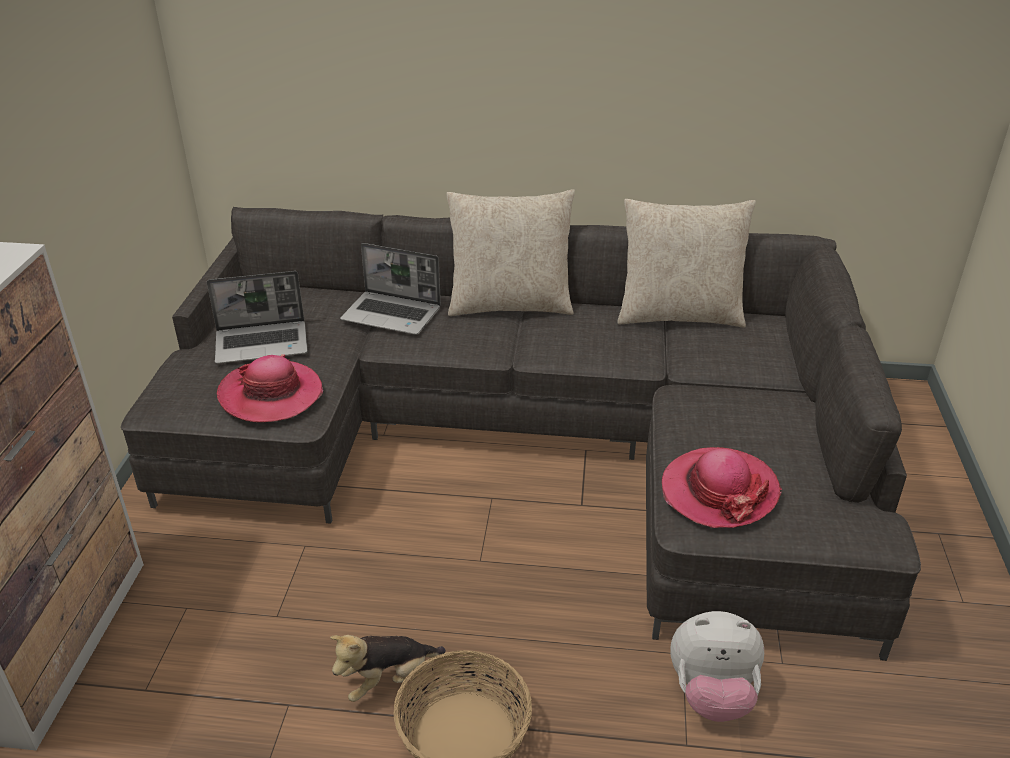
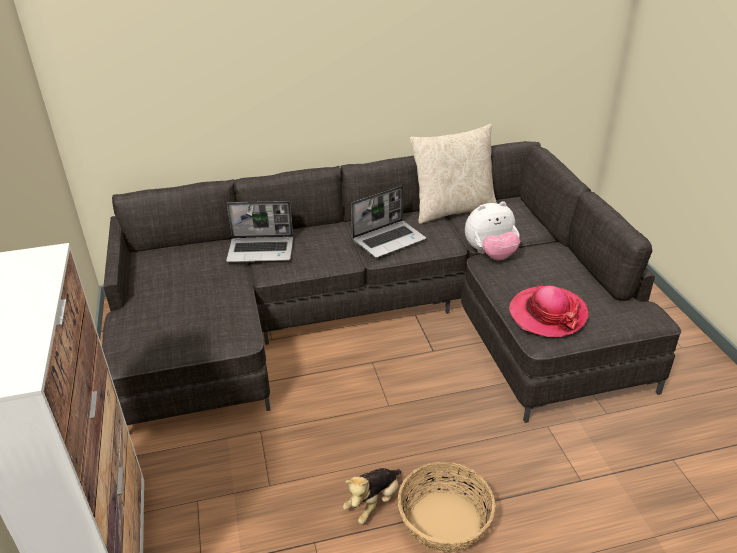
camera: 20 degrees left, 0 degrees up
(263, 343) = (178, 292): laptop -> laptop (389, 240)
(271, 394) = (209, 326): hat -> none
(510, 304) = (339, 226): beige pillow -> none
(711, 694) = (578, 445): plush toy -> plush toy (490, 254)

